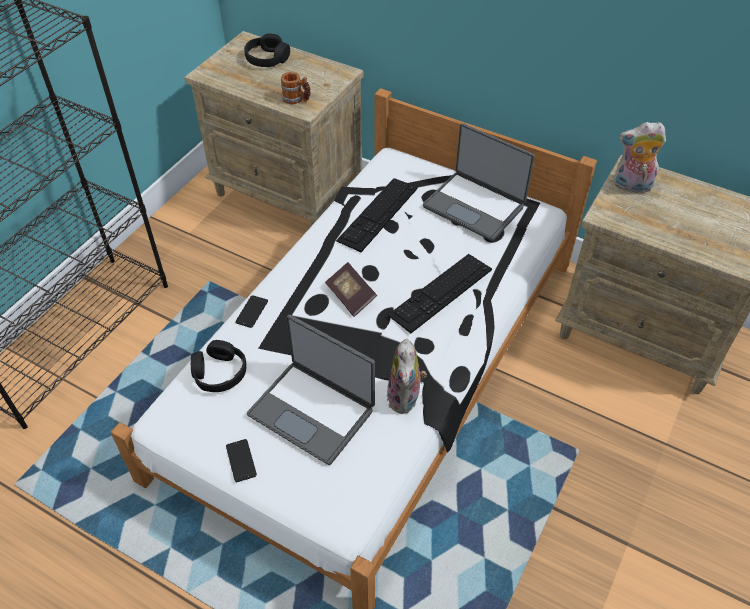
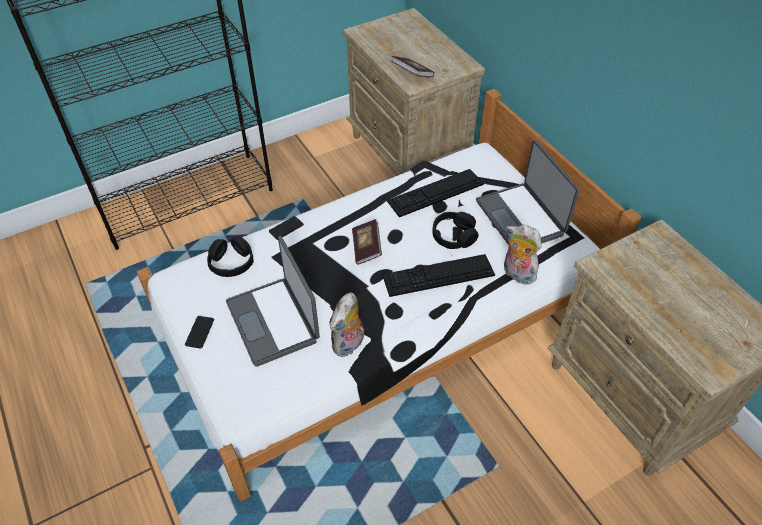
camera: 30 degrees right, 0 degrees up
(267, 58) = (415, 35): black headphones -> black headphones (454, 236)
(296, 99) = (412, 74): mug -> book
(631, 186) = (647, 250): plush toy -> plush toy (516, 274)

